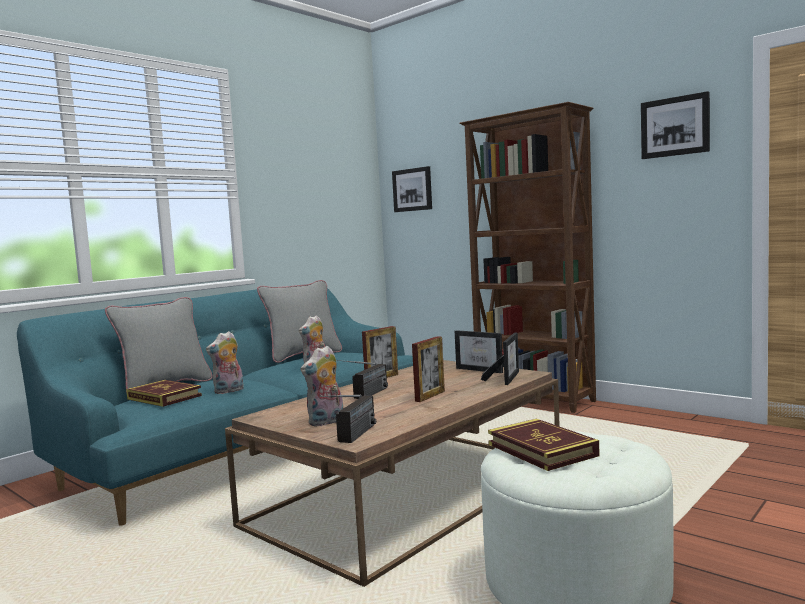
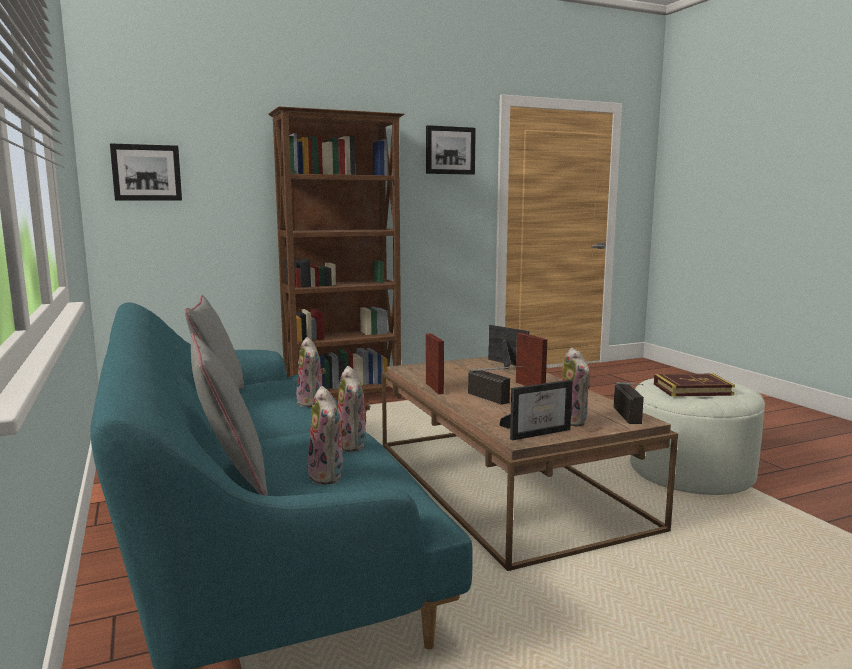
camera: 65 degrees left, 5 degrees up
(164, 397) = (329, 476): book -> plush toy
(352, 438) = (633, 420): radio -> radio turned 45 degrees clockwise
(482, 369) = (462, 363): picture frame -> picture frame (537, 432)

